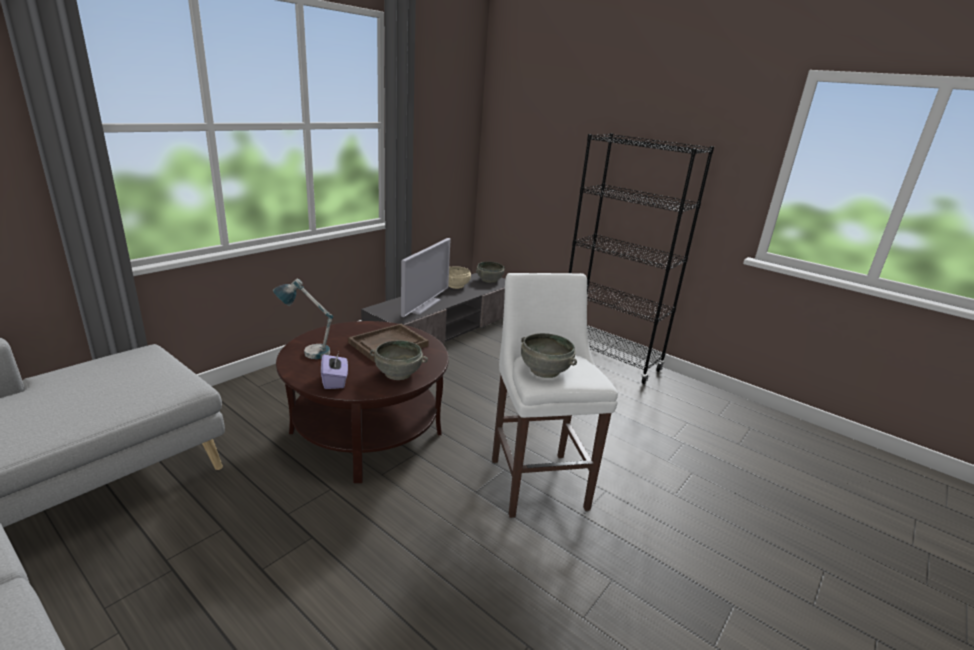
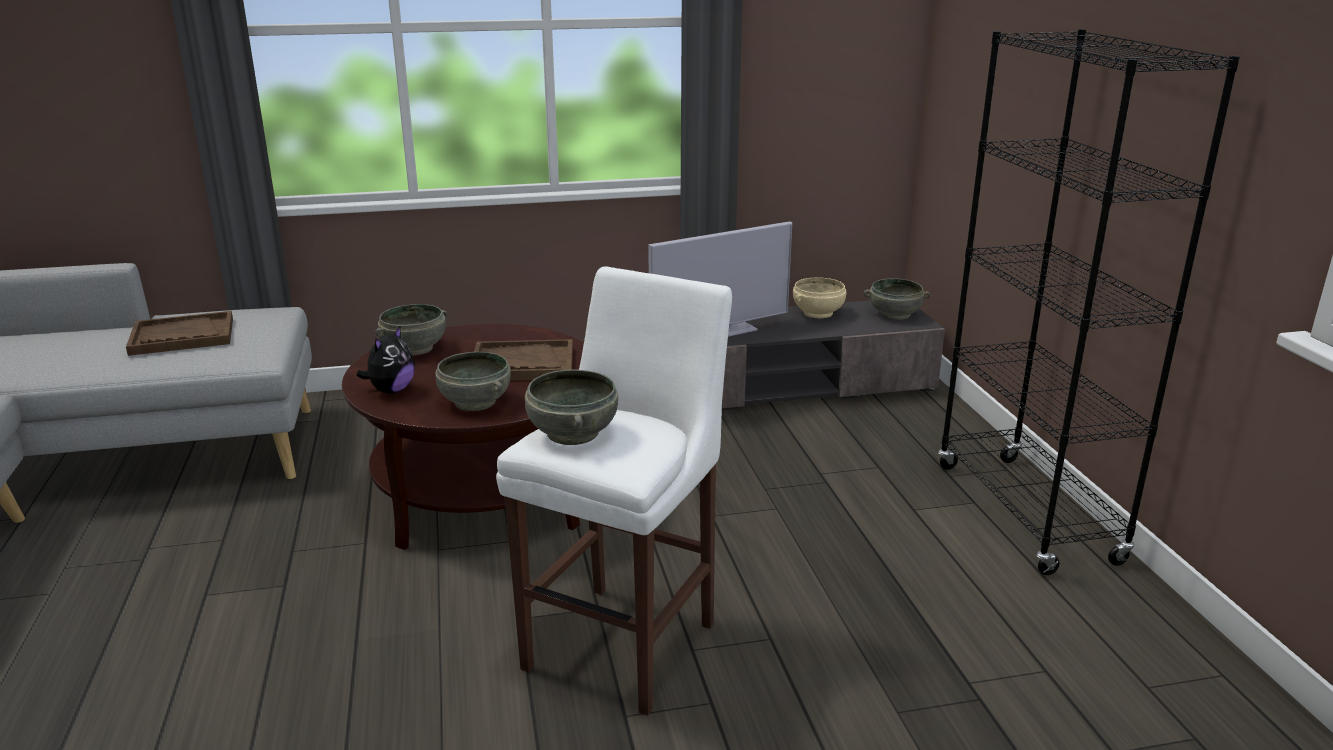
camera: 40 degrees right, 0 degrees up
(94, 387) = (182, 336): none -> brown tray
(306, 351) = (415, 349): table lamp -> grey bowl
(335, 381) = (391, 390): purple tissue box -> plush toy

